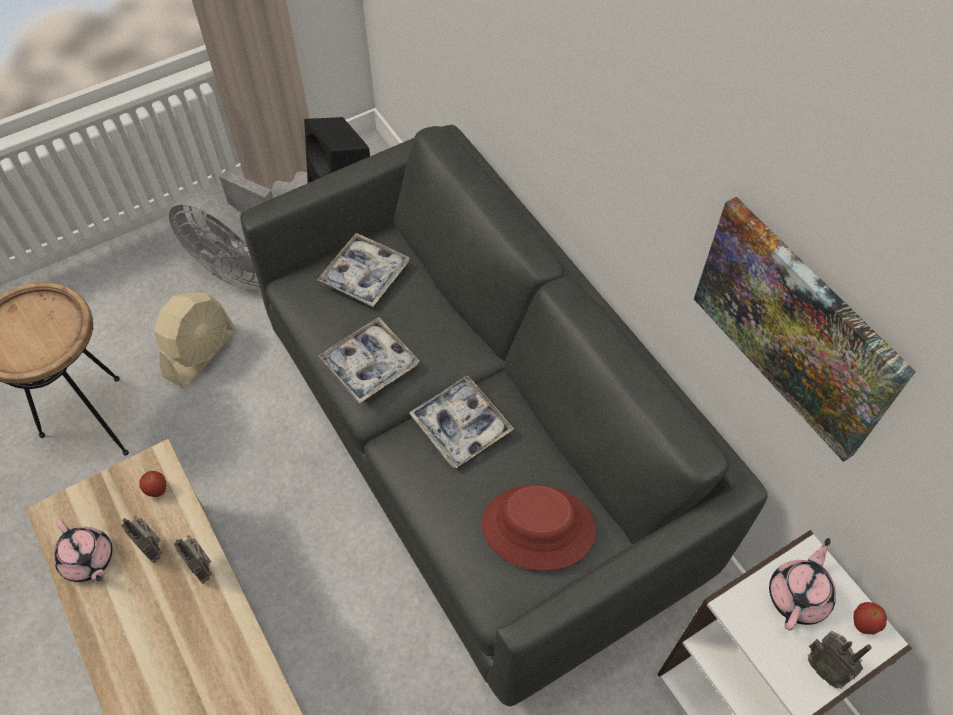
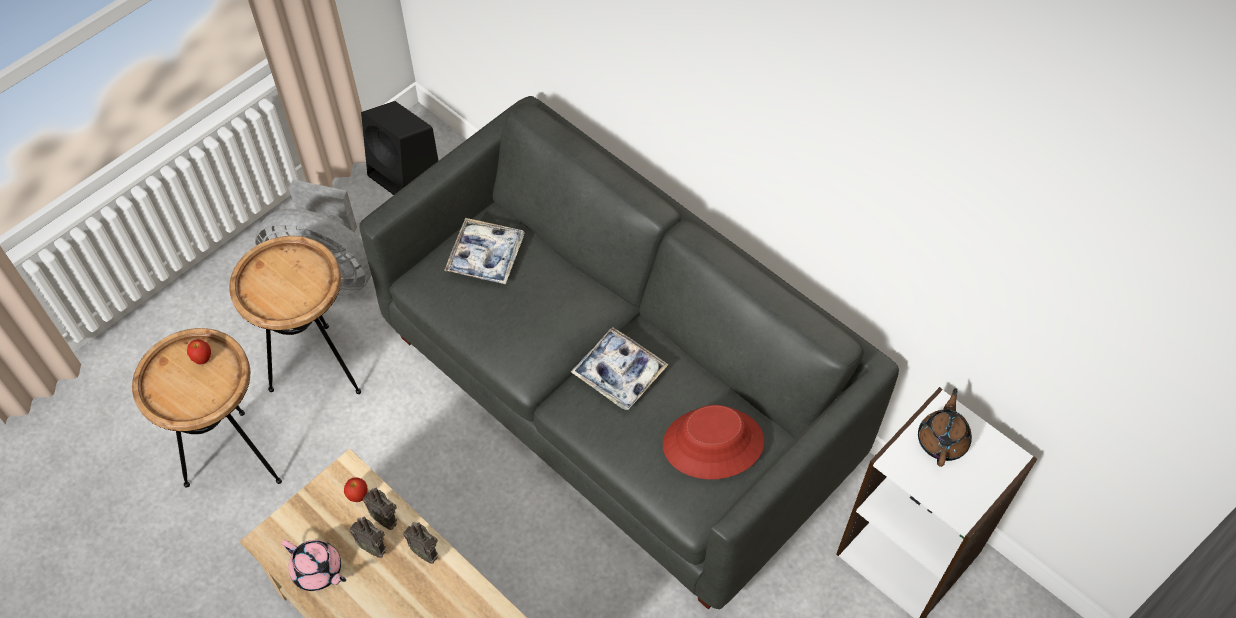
camera: 15 degrees left, 0 degrees up
(201, 353) = (318, 368): beige fan -> brown side table
(370, 365) = (519, 338): tray -> none
(795, 327) = (895, 226): picture -> none
(798, 595) = (942, 440): pink teapot -> brown teapot
(823, 667) = (974, 489): radio -> radio (385, 518)
(862, 624) = (996, 450): apple -> apple (203, 359)

